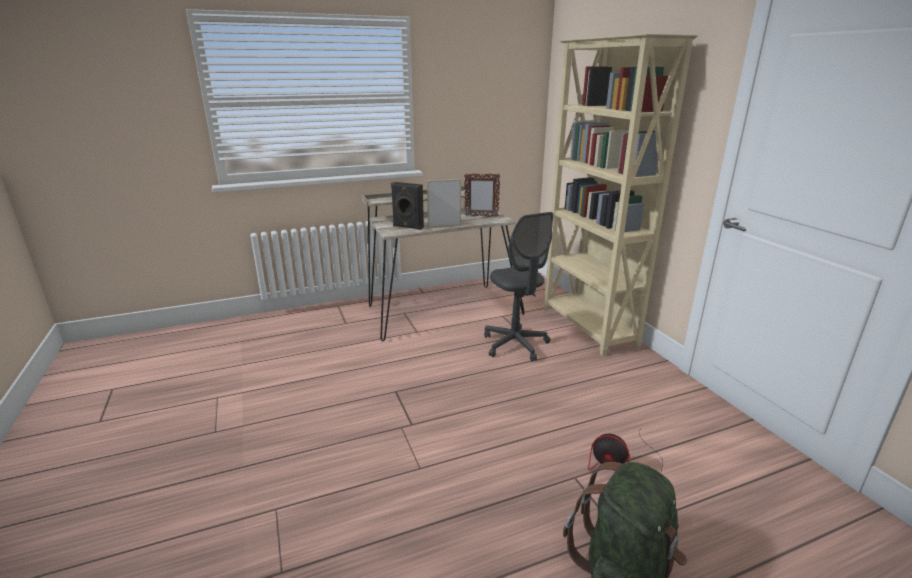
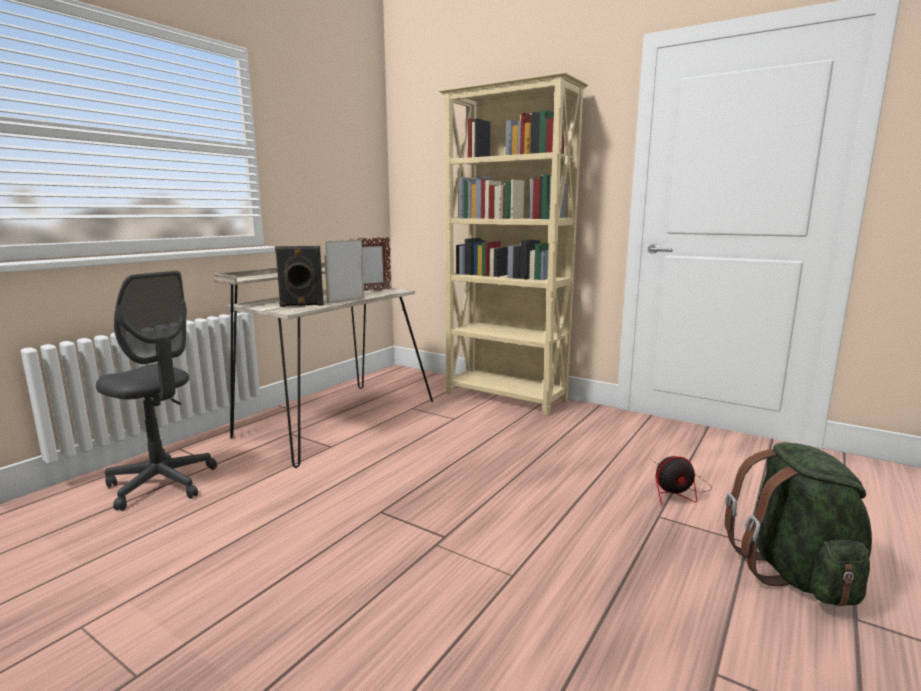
camera: 35 degrees left, 10 degrees down
(515, 345) = (458, 428): grey office chair -> grey office chair (162, 484)

